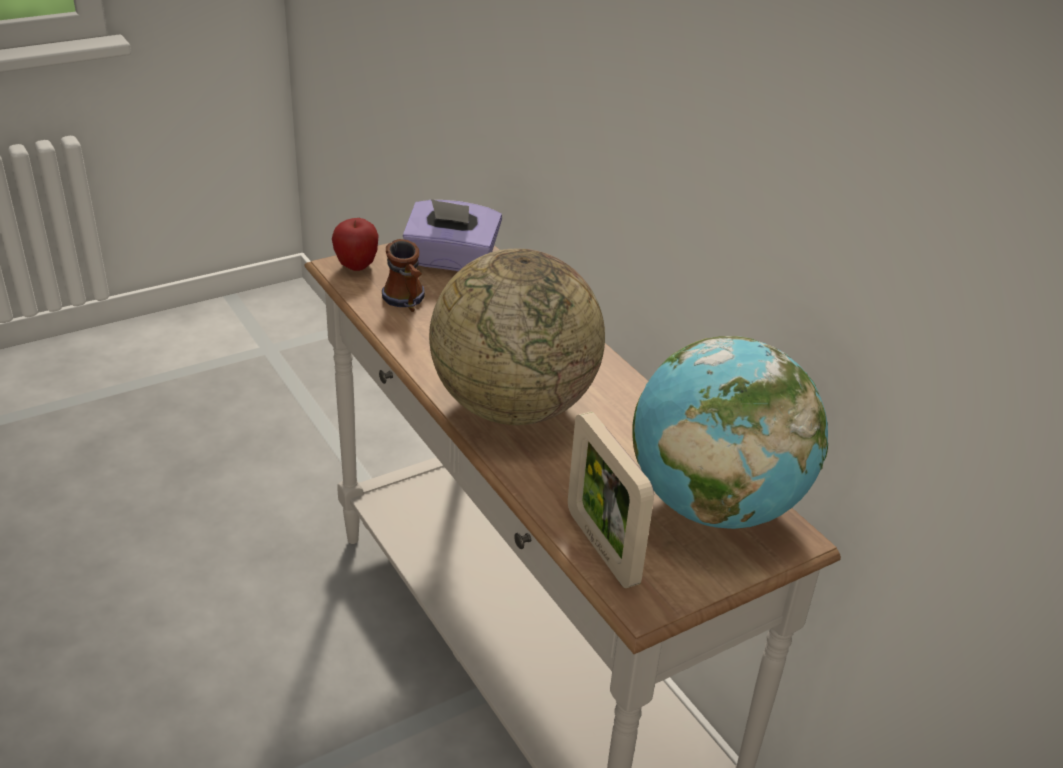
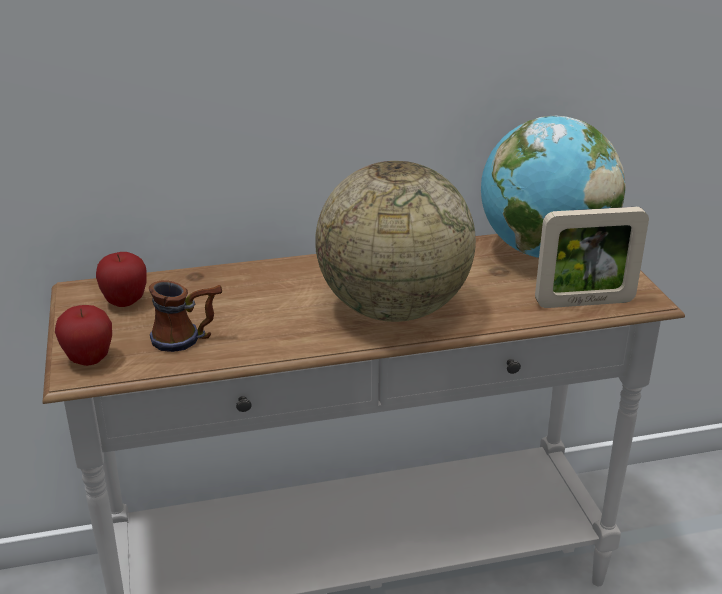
camera: 70 degrees left, 5 degrees down
(451, 261) = (125, 302): purple tissue box -> apple

